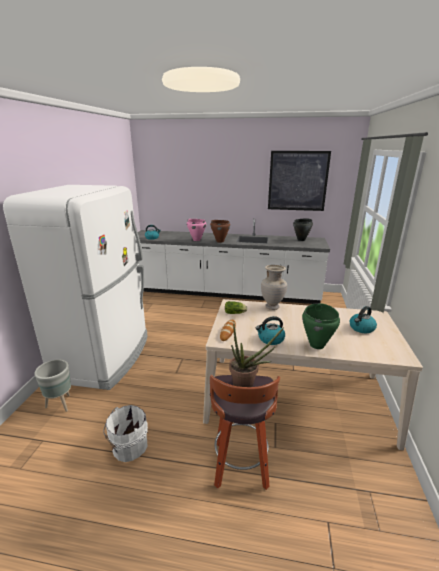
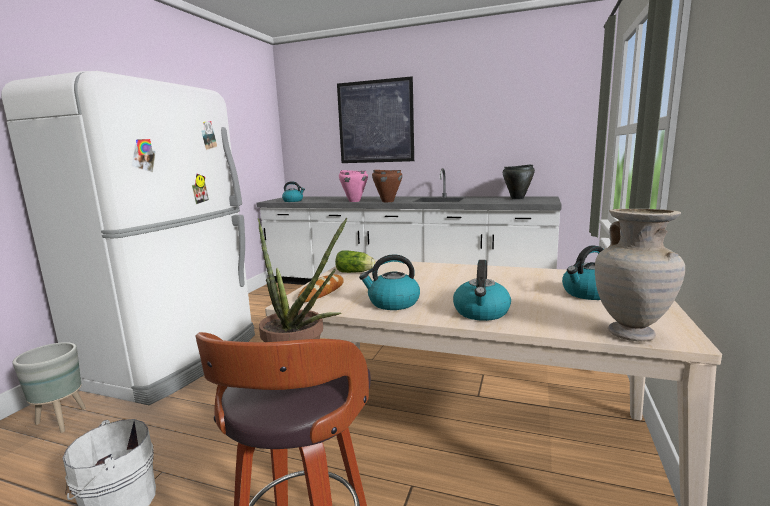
camera: 10 degrees right, 10 degrees down
(272, 307) = (427, 266): beige vase -> beige vase (631, 334)
(297, 181) = (509, 109): picture -> picture (375, 122)
(317, 345) = (481, 312): green cooking pot -> kettle

